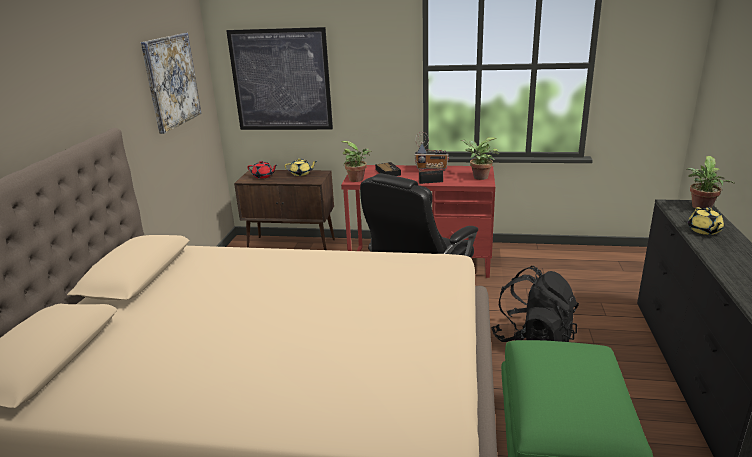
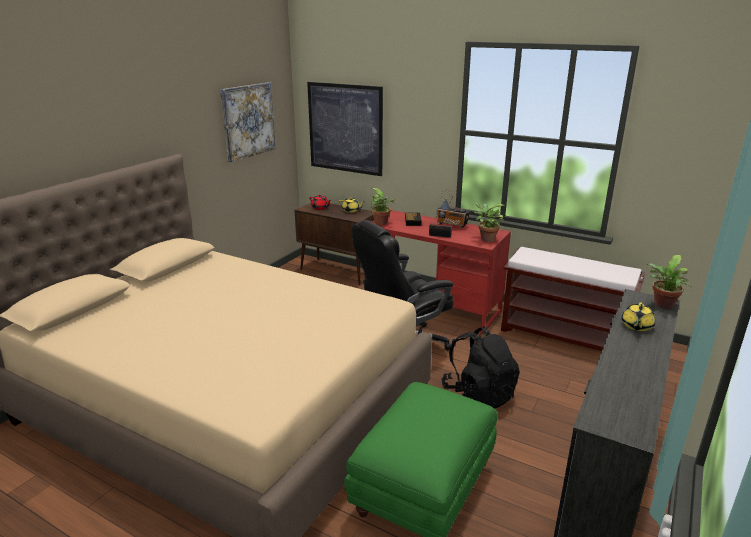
camera: 20 degrees right, 0 degrees up
(561, 262) = (563, 335): none -> brown bench

